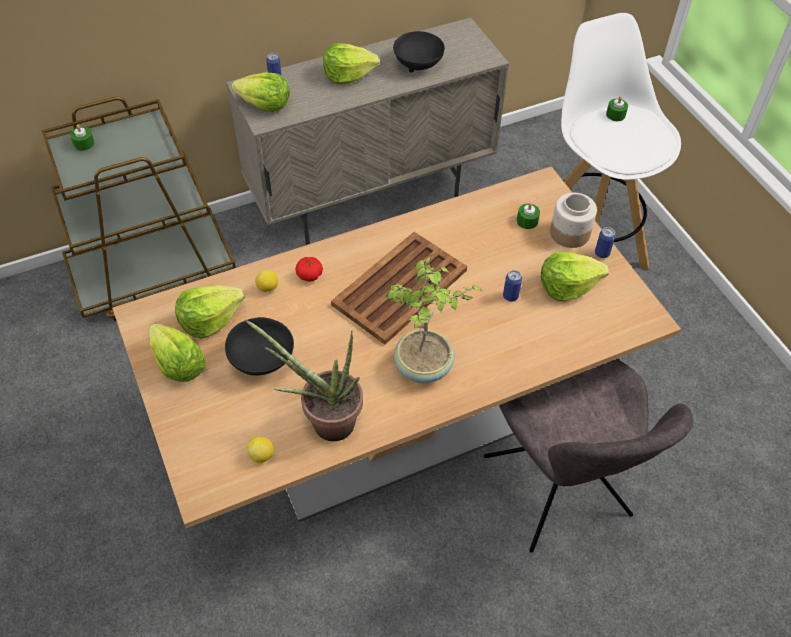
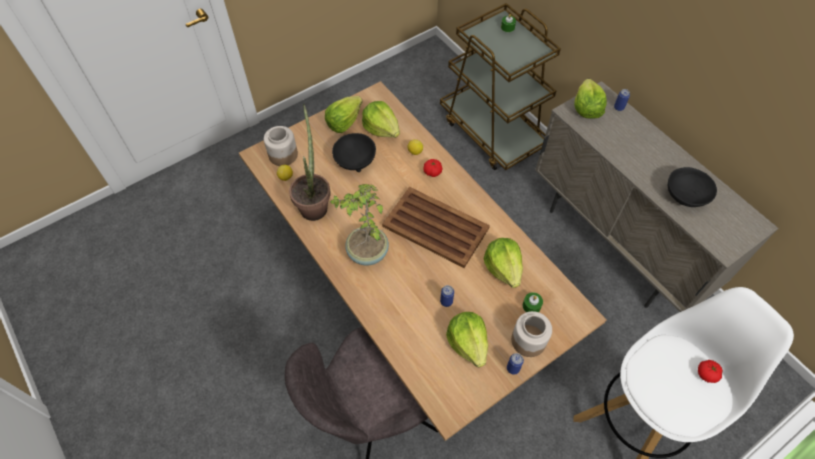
camera: 80 degrees right, 5 degrees up
(214, 456) = (282, 155): none -> jar
(348, 75) = (646, 151): lettuce -> lettuce (503, 268)
(615, 115) = (706, 374): green candle -> tomato

